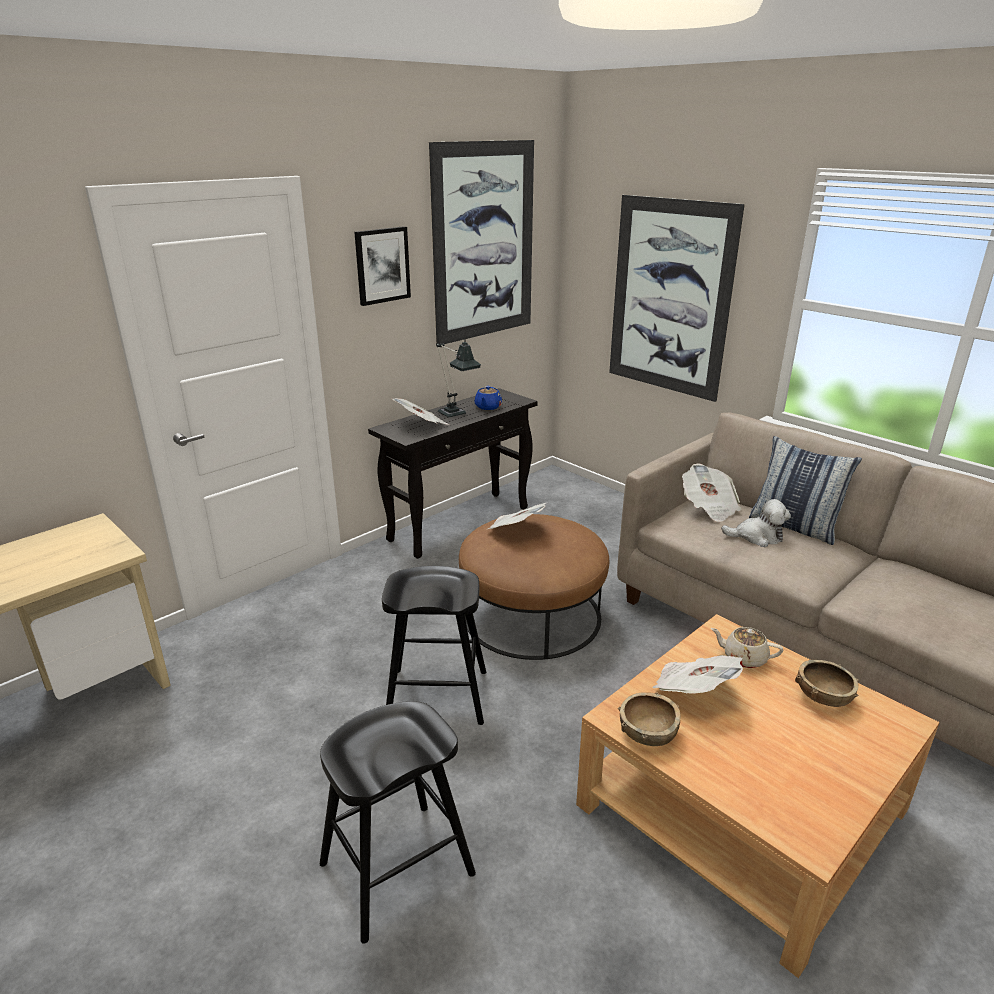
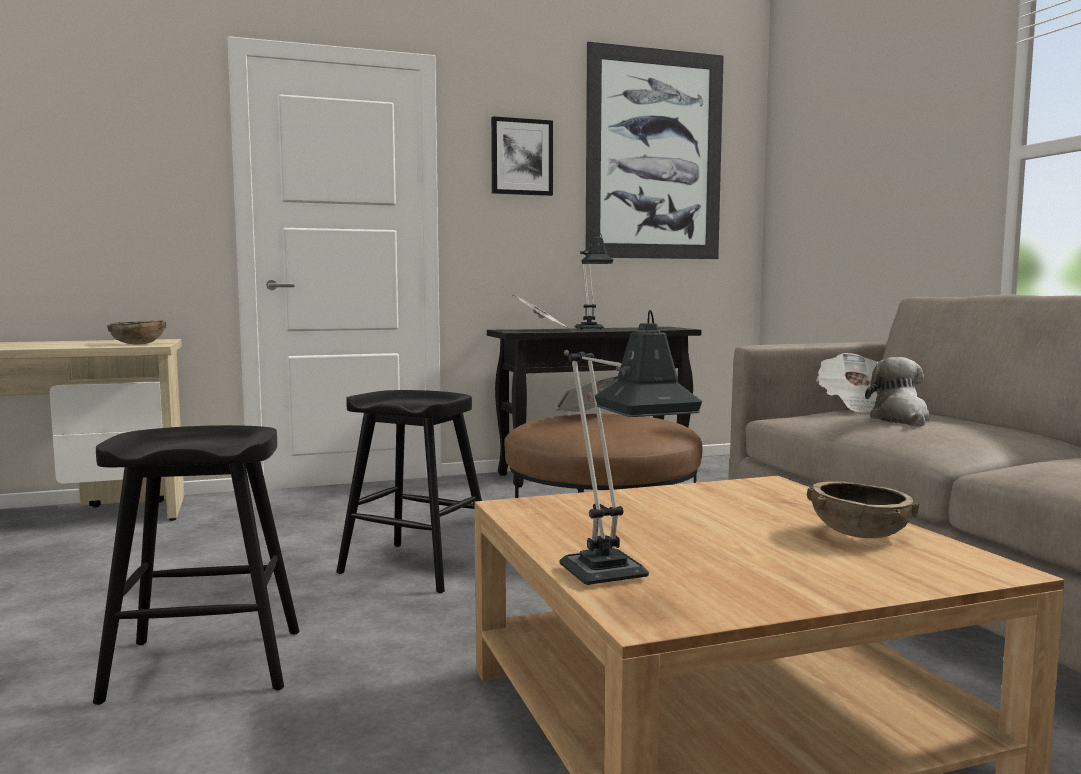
camera: 25 degrees right, 20 degrees down
(488, 407) = (636, 329): blue teapot -> none
(648, 733) = (540, 518): brown bowl -> brown bowl (138, 344)
(670, 297) = (871, 198): picture -> none
(693, 690) = (654, 506): newspaper -> none
(743, 658) = (770, 499): beige teapot -> none
(757, 537) = (901, 420): plush toy -> plush toy turned 120 degrees counterclockwise
(760, 807) = (612, 580): none -> table lamp
(794, 526) = (976, 421): pillow -> none

